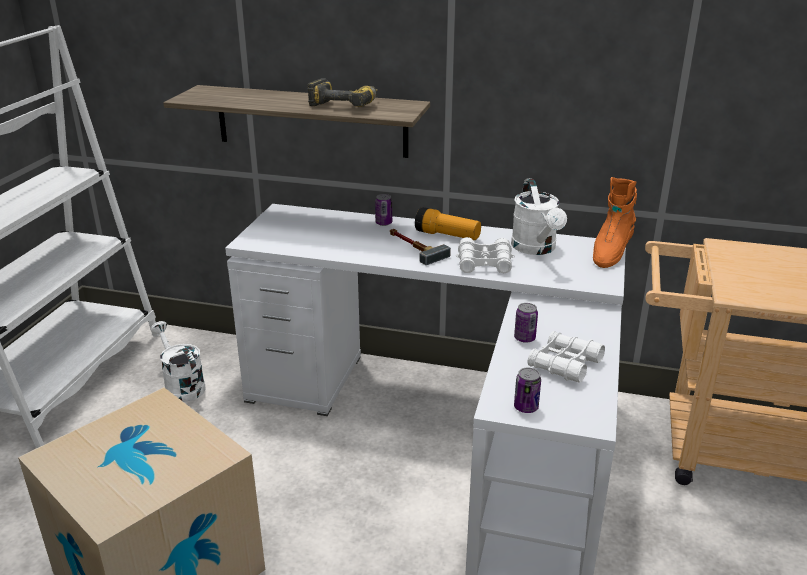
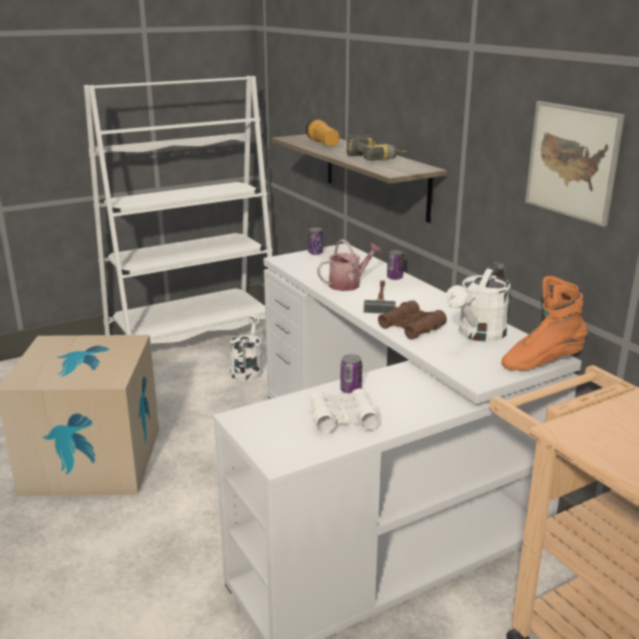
camera: 45 degrees right, 5 degrees down
(359, 244) = (348, 284): none -> watering can
(447, 236) = (424, 301): flashlight -> flashlight (323, 144)
(484, 263) = (411, 327): white binoculars -> brown binoculars
(526, 407) = (256, 427): can -> can (315, 253)
(598, 73) = (572, 161): none -> picture

